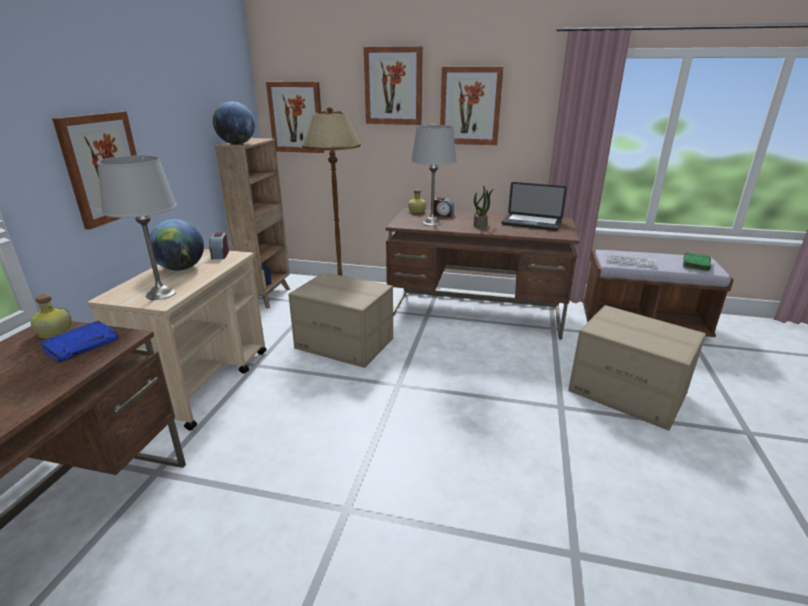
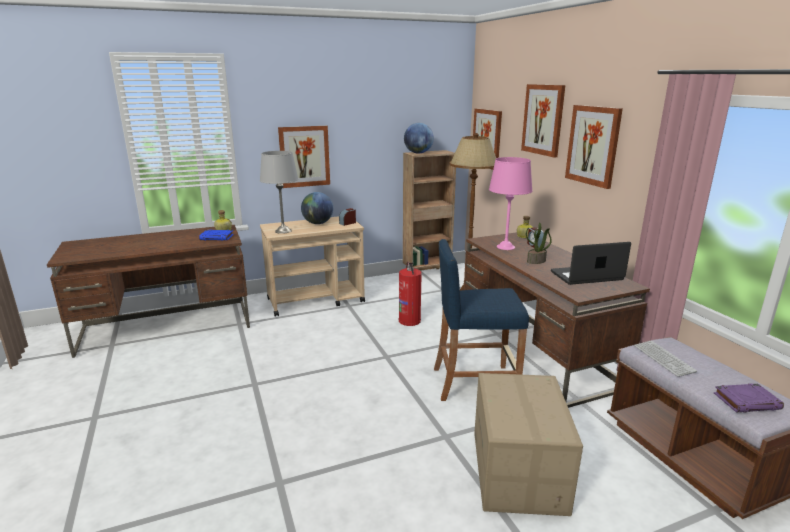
camera: 55 degrees right, 5 degrees down
(345, 343) = (409, 320): cardboard box -> fire extinguisher
(432, 223) = (506, 247): grey table lamp -> pink table lamp
(492, 358) = (474, 383): none -> blue stool
(531, 223) = (586, 276): laptop -> laptop turned 90 degrees clockwise
(695, 264) = (747, 401): green book -> purple book

